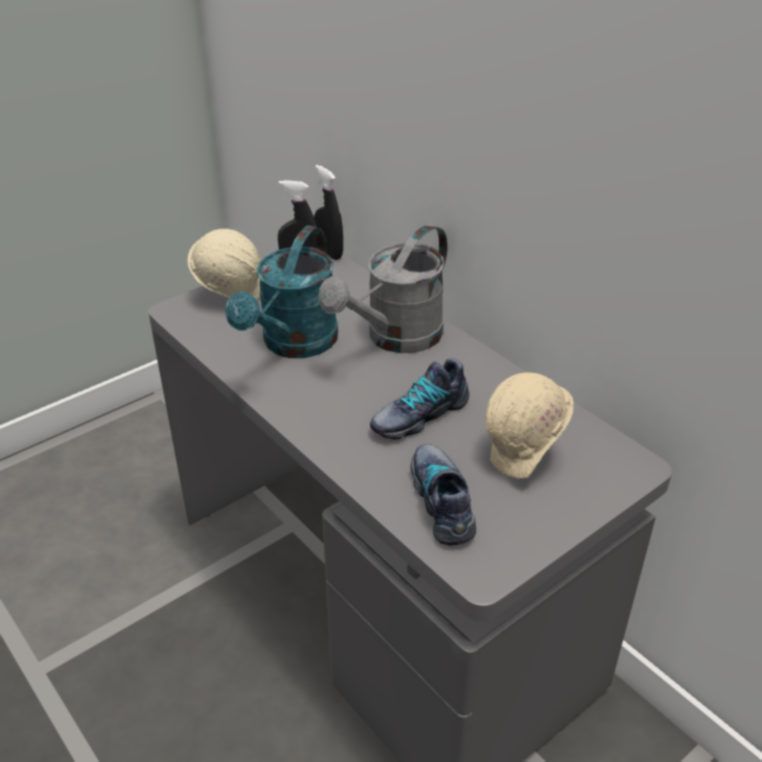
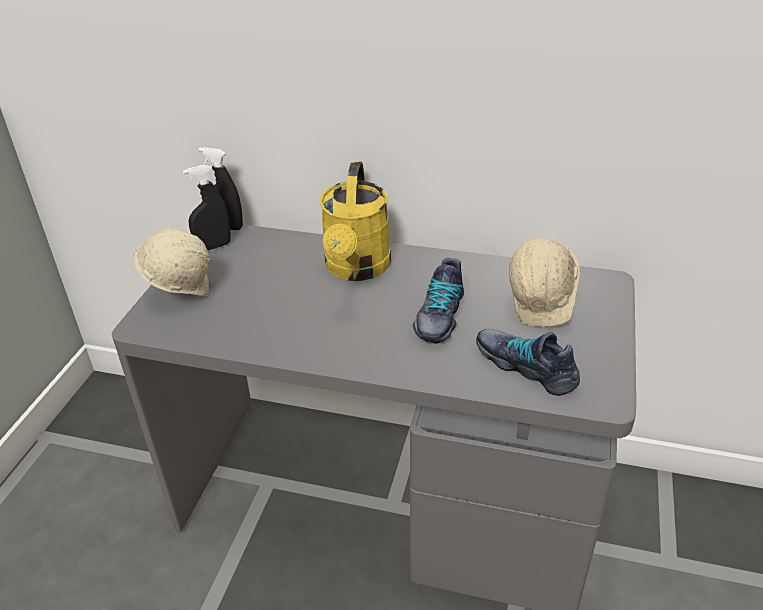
camera: 35 degrees left, 0 degrees up
(294, 345) = (282, 308): turquoise watering can -> none
(395, 338) = (356, 269): grey watering can -> yellow watering can

